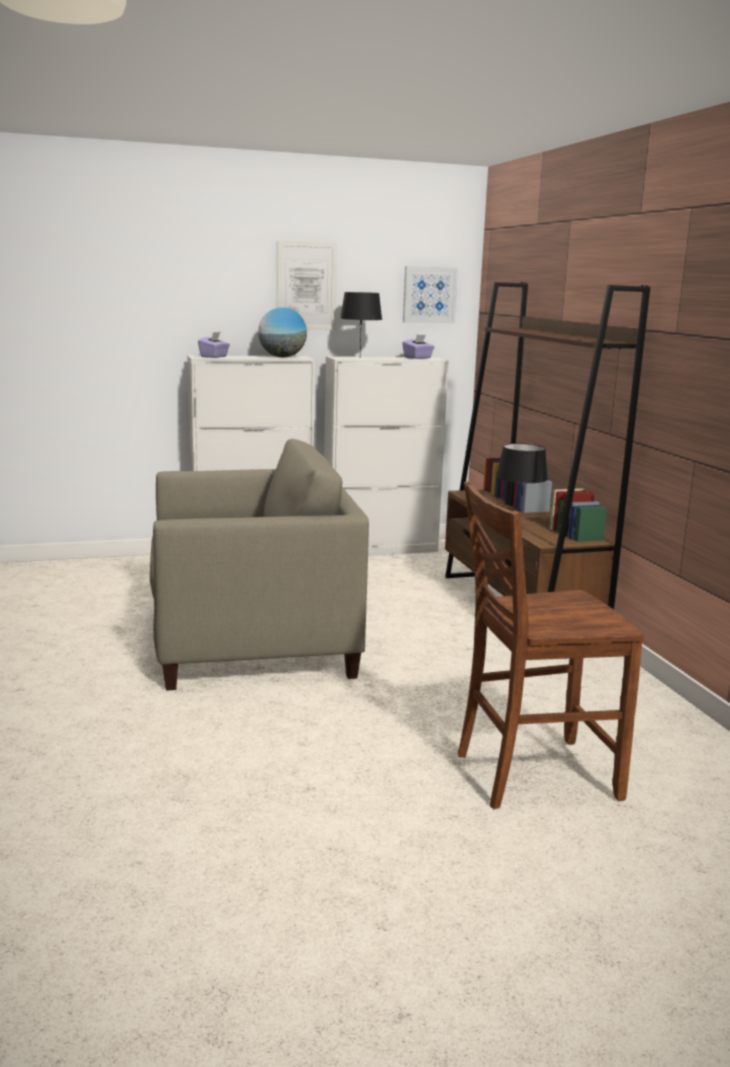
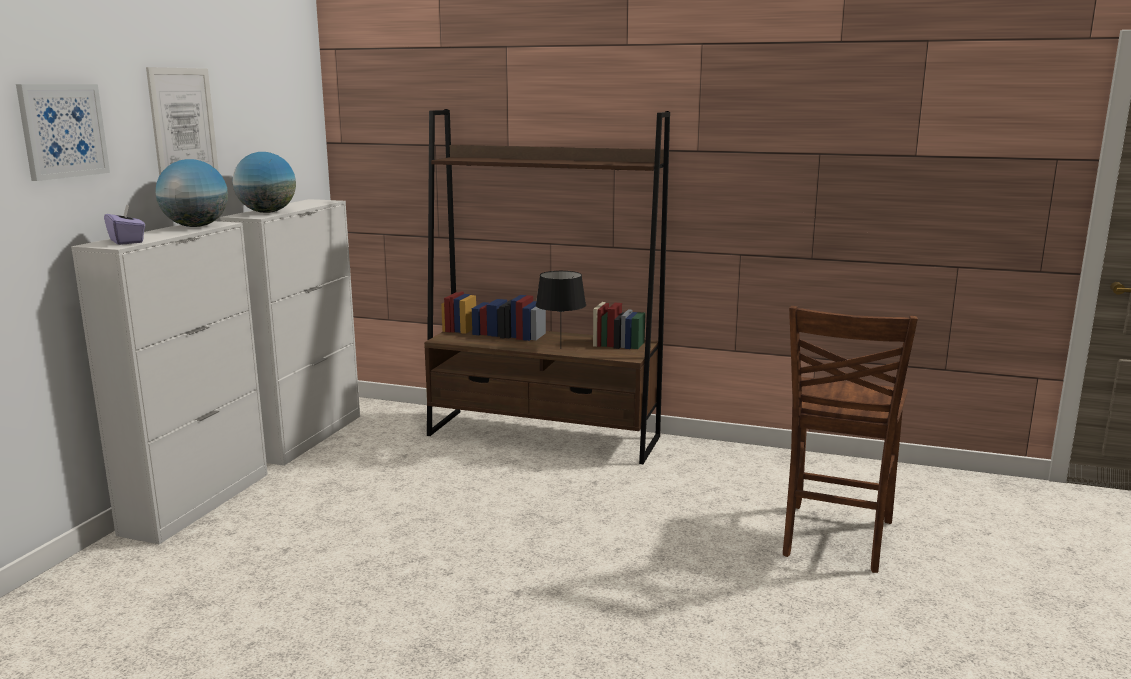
camera: 55 degrees left, 0 degrees up
(252, 641) = (444, 576): beige armchair -> none
(360, 358) = (267, 212): black table lamp -> globe
(418, 358) = (309, 202): purple tissue box -> none
(429, 295) = (290, 127): picture -> picture (62, 131)

